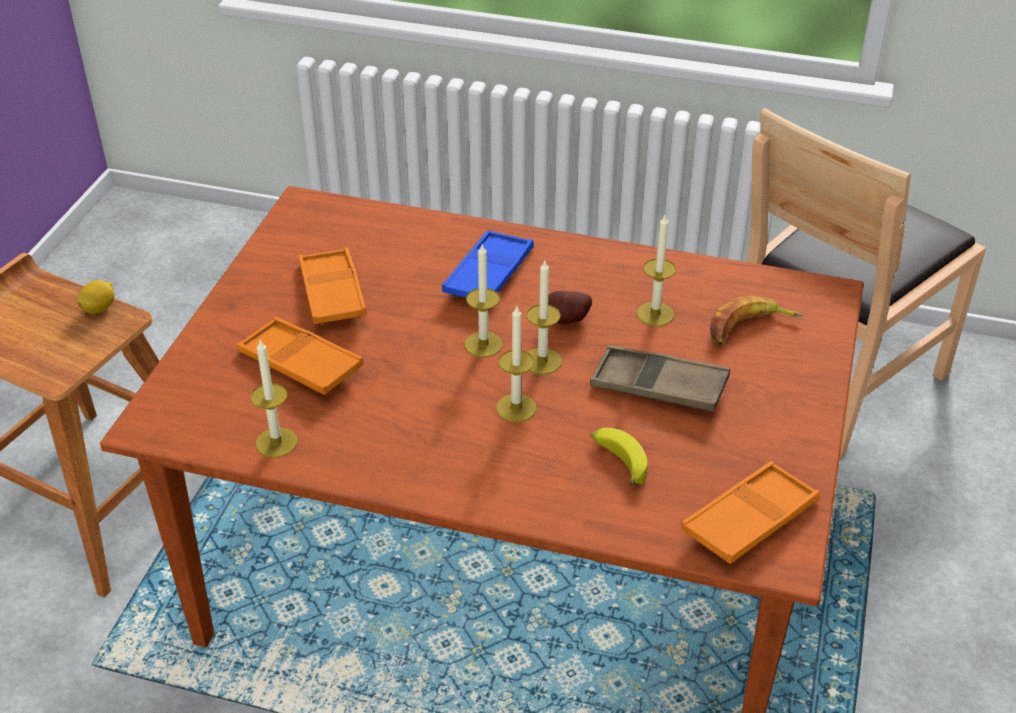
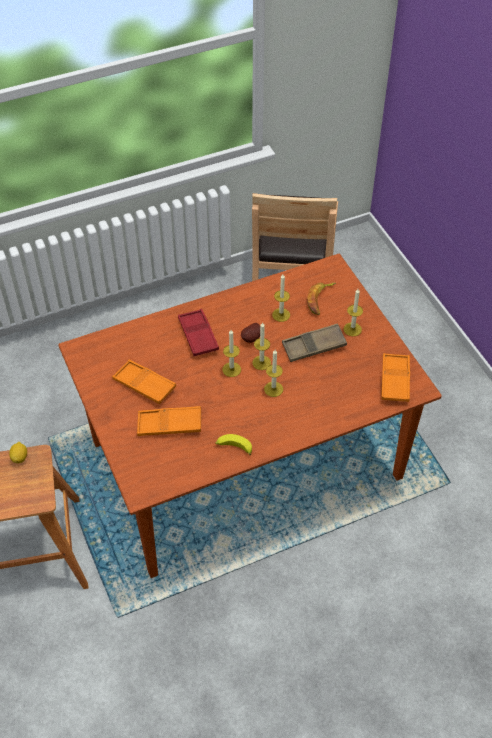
camera: 40 degrees left, 10 degrees up
(276, 442) = (201, 463): candle -> candle (352, 329)
(489, 274) = (198, 335): blue tray -> red tray
(618, 461) = (331, 387): banana -> banana (234, 447)

